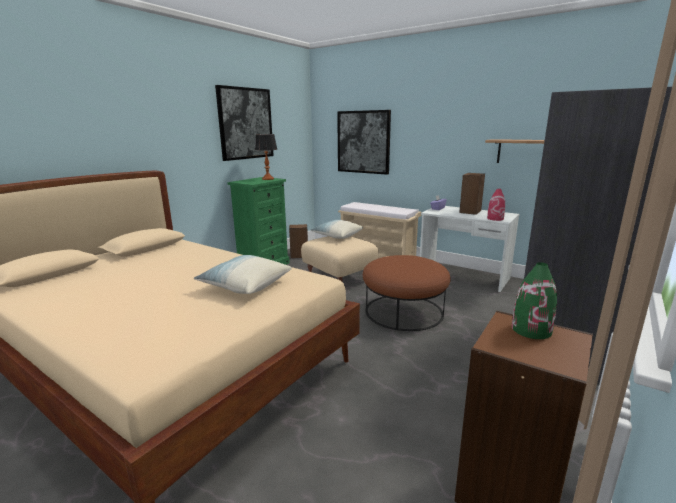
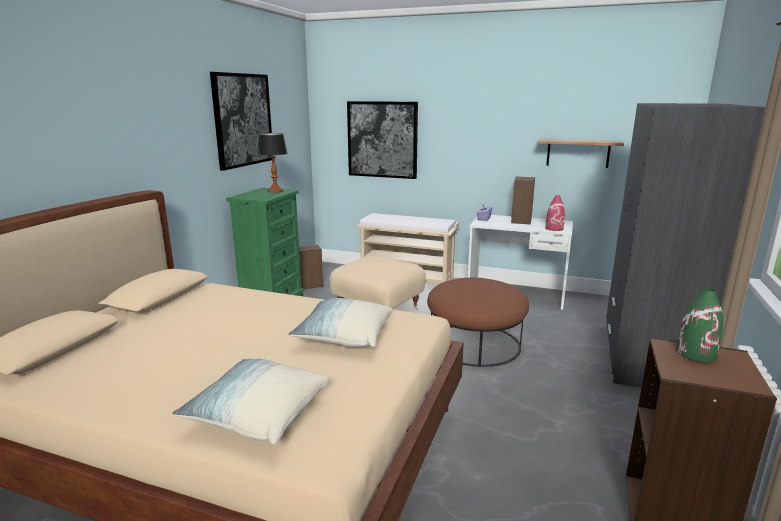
camera: 15 degrees left, 0 degrees up
(337, 236) = (371, 259): pillow -> pillow (258, 414)

